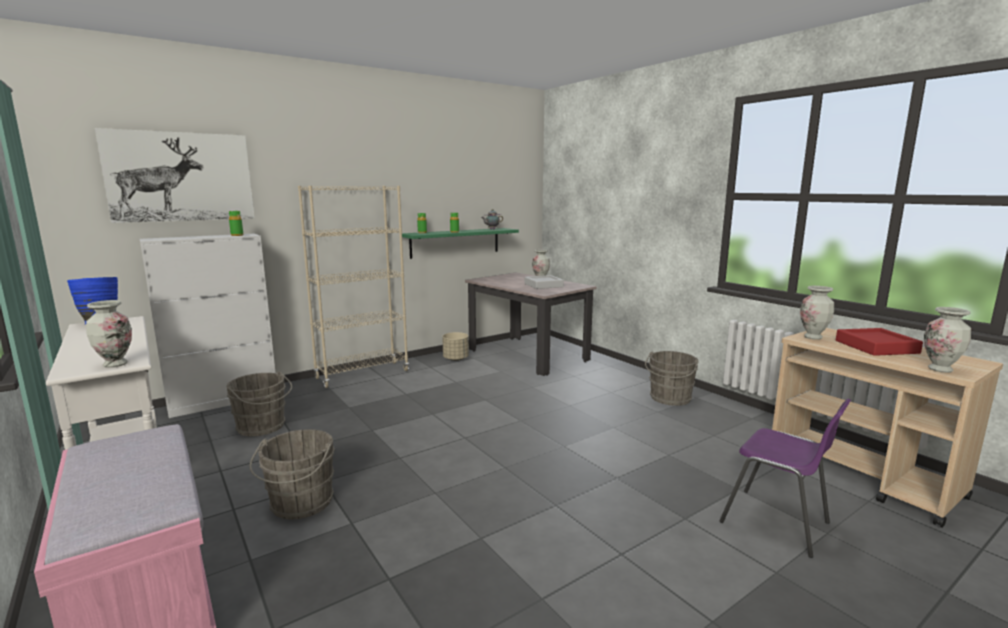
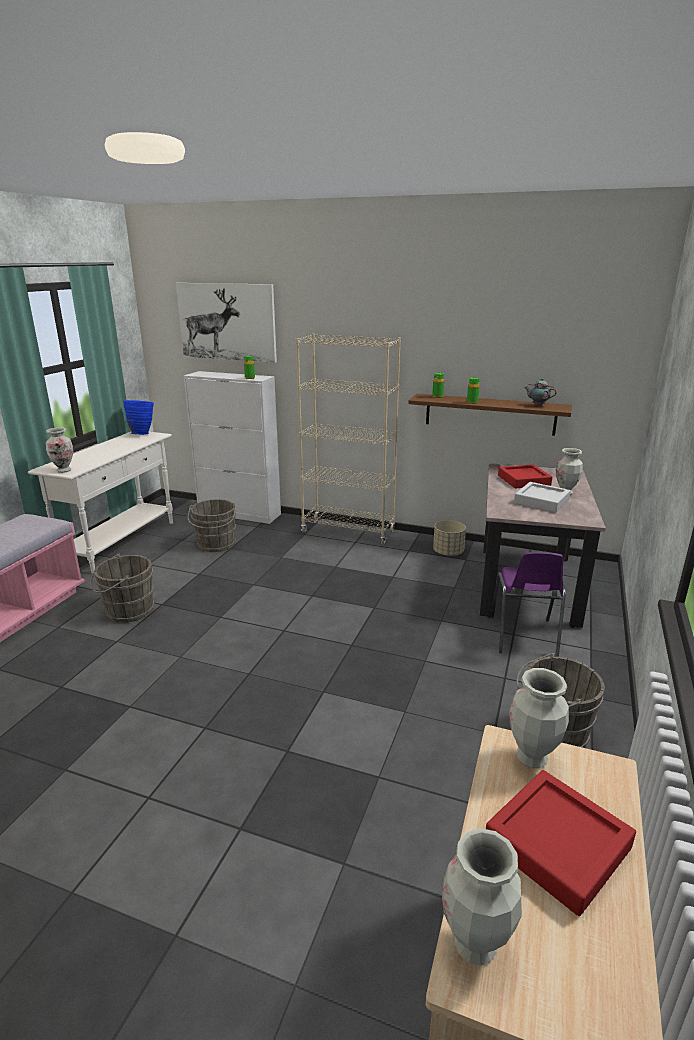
camera: 55 degrees right, 10 degrees up
(455, 242) = (489, 414): green shelf -> brown shelf
(507, 281) = (523, 480): none -> red tray
(777, 523) = (284, 921): purple chair -> purple chair (523, 637)

